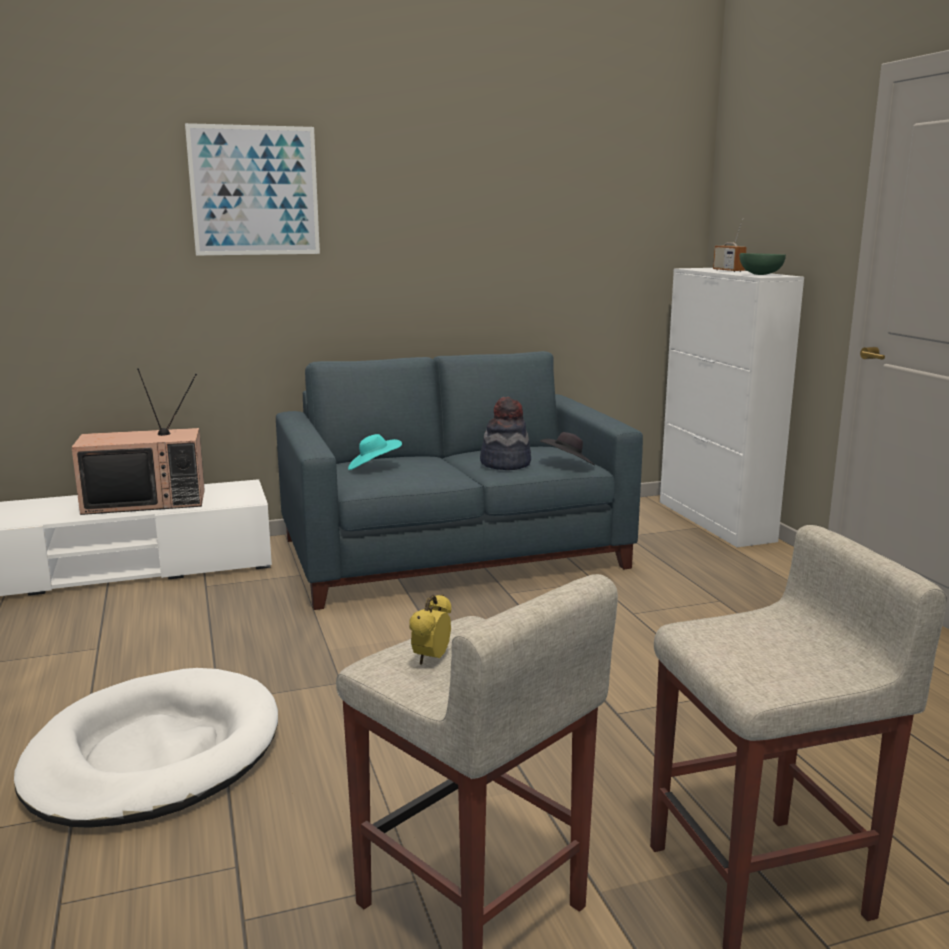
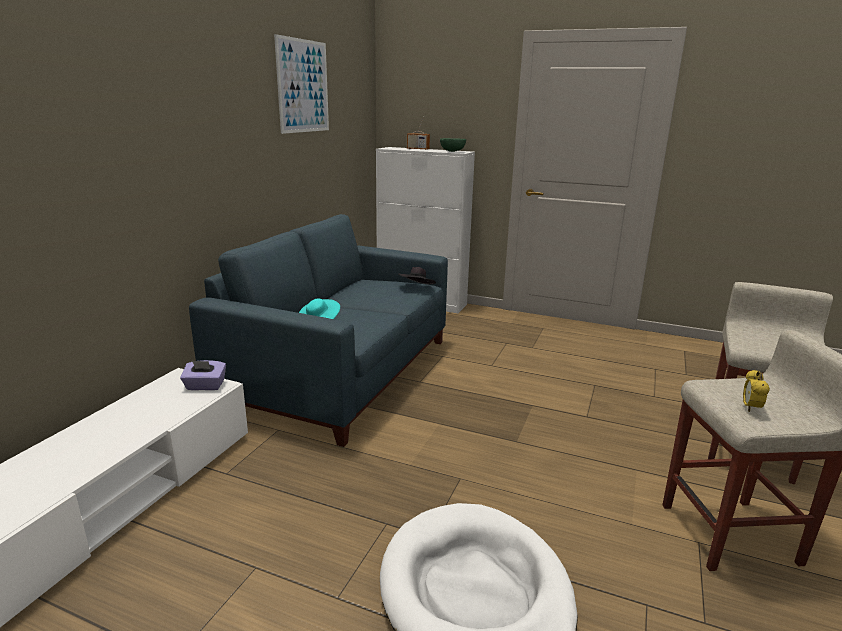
camera: 50 degrees left, 5 degrees up
(147, 501) = (126, 424): television -> none
(241, 497) = (205, 386): none -> purple tissue box
(254, 191) = (144, 93): picture -> picture (303, 86)
(431, 659) = (750, 408): alarm clock -> alarm clock turned 45 degrees clockwise
(505, 463) = (387, 297): hat -> none

